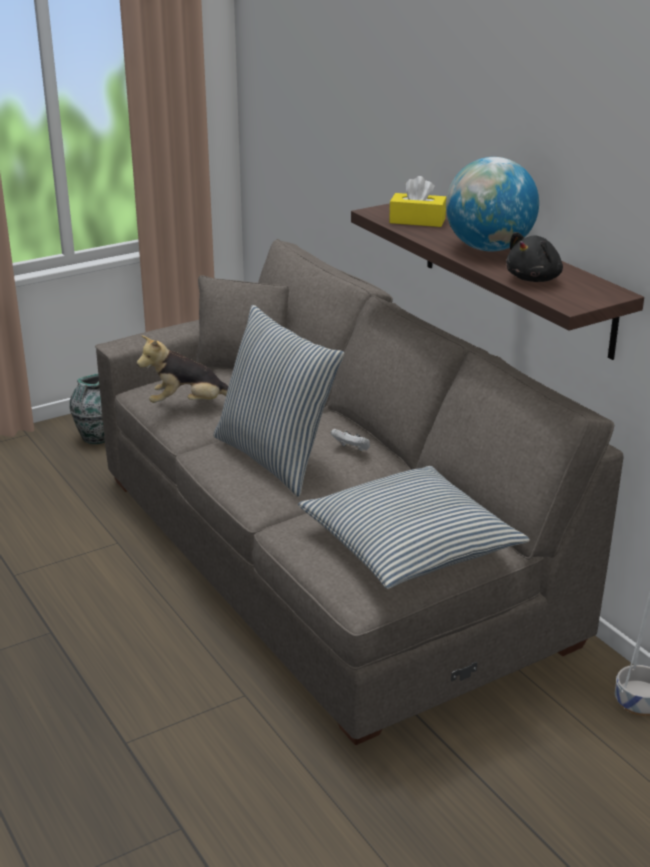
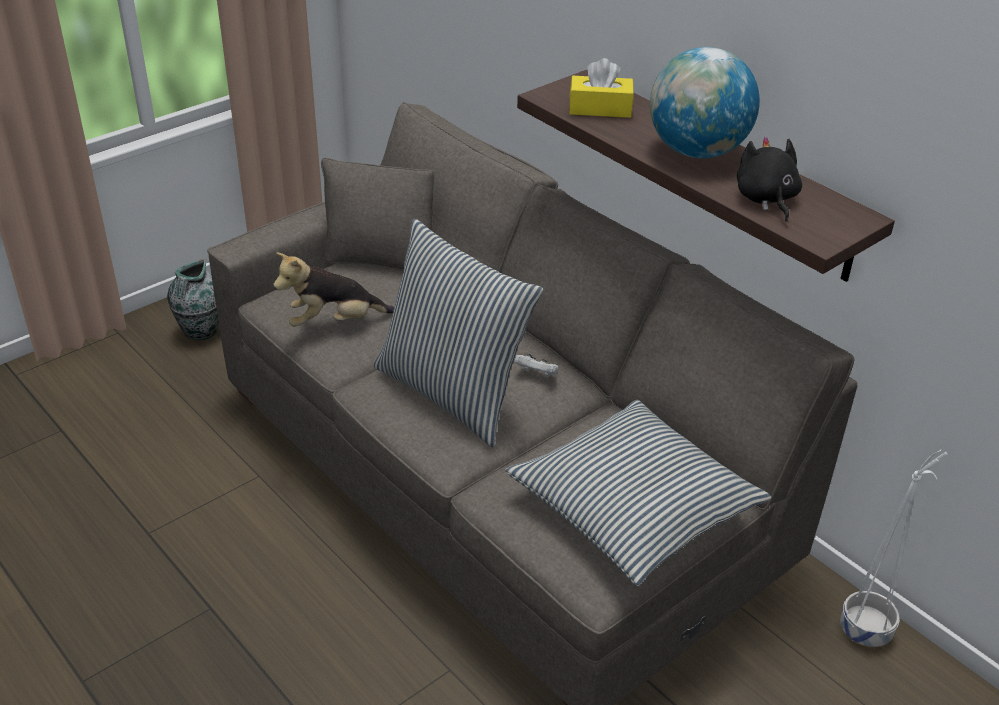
camera: 10 degrees left, 10 degrees up
(535, 279) = (766, 199): black plush toy -> black plush toy turned 135 degrees clockwise

